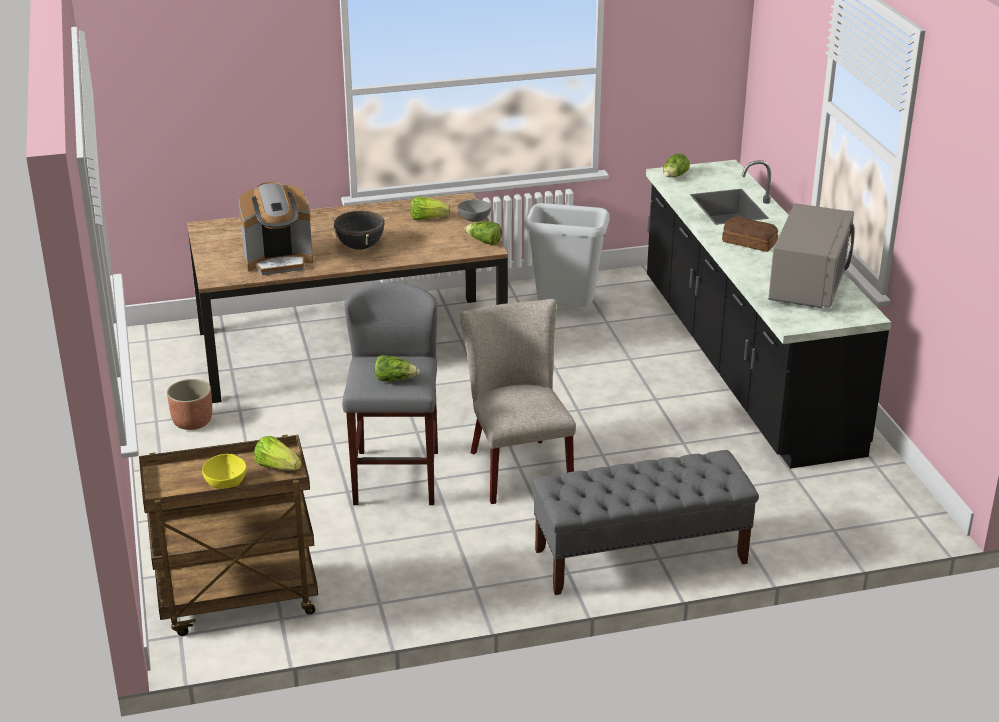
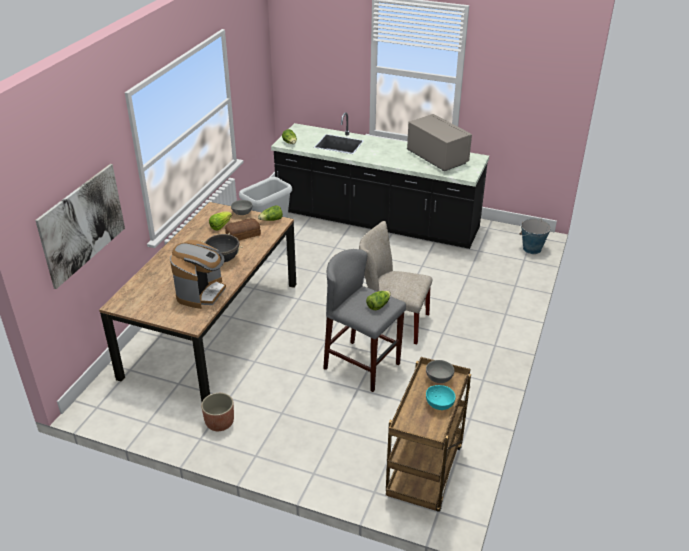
camera: 55 degrees left, 5 degrees up
(211, 112) = (82, 224): none -> picture
(227, 483) = (439, 404): yellow bowl -> turquoise bowl
(277, 467) = (438, 378): lettuce -> grey bowl
(640, 557) = (500, 319): grey bench -> none
(749, 241) = (380, 153): bread -> bread (242, 234)
(878, 528) = (532, 249): none -> bucket

